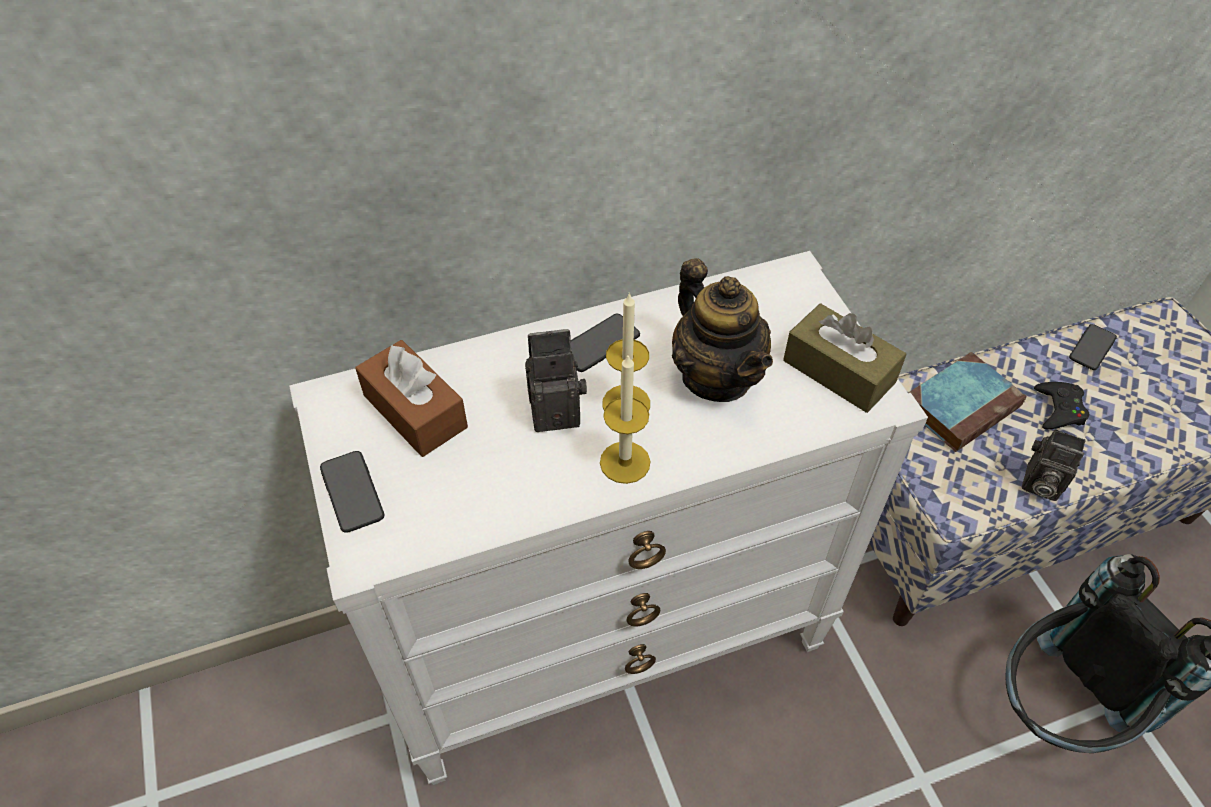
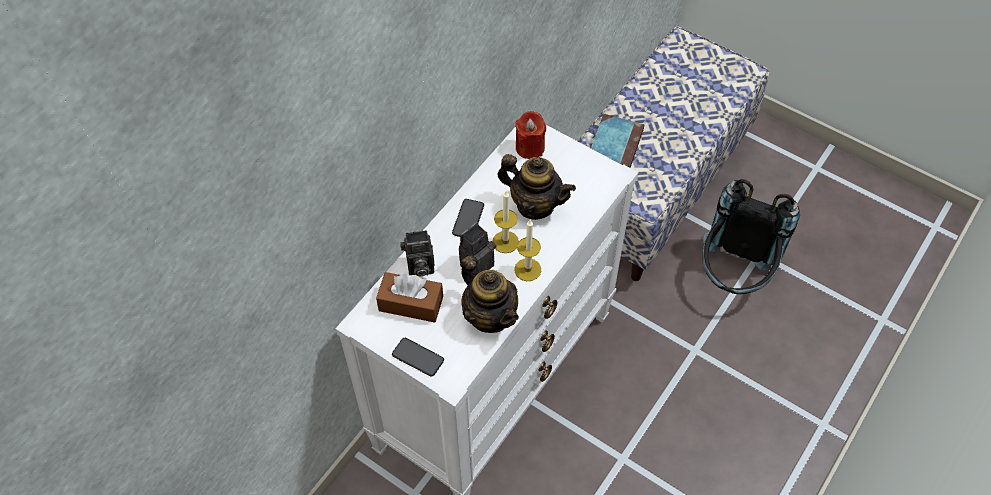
camera: 35 degrees left, 5 degrees up
(508, 496) = (490, 316): none -> teapot
(775, 296) = (530, 147): none -> red candle
(839, 371) = (586, 171): brown tissue box -> none
(1038, 484) = (675, 168): camera -> camera (419, 267)
(1059, 410) = (661, 122): black game controller -> none
(1092, 348) = (656, 78): phone -> none

